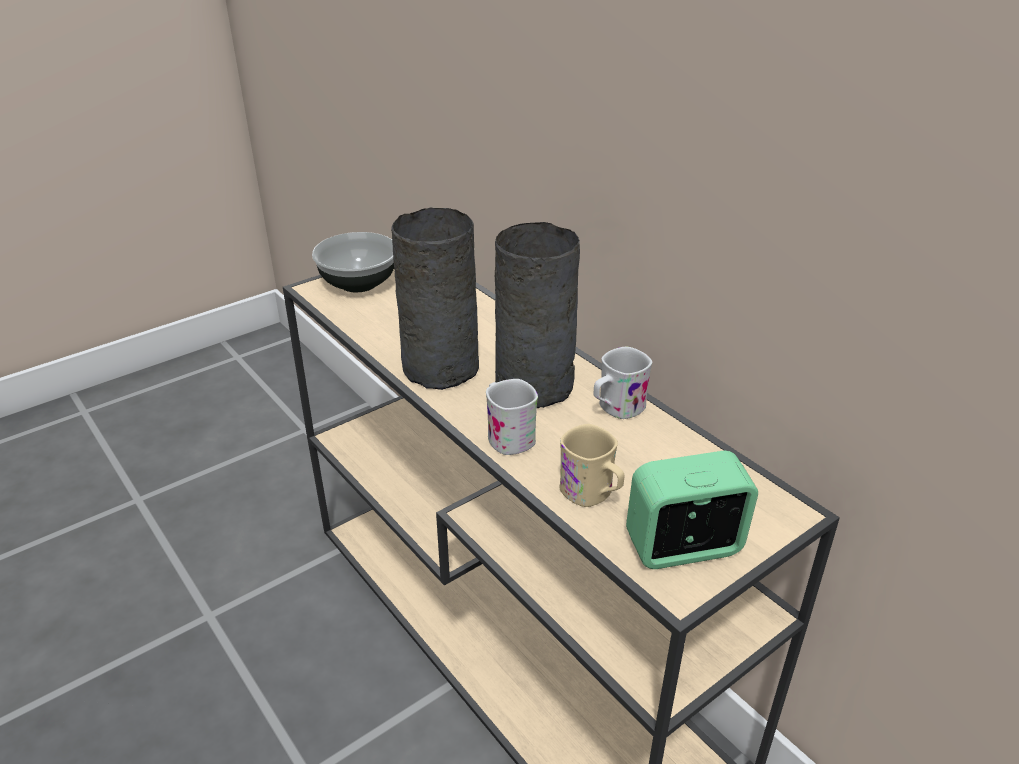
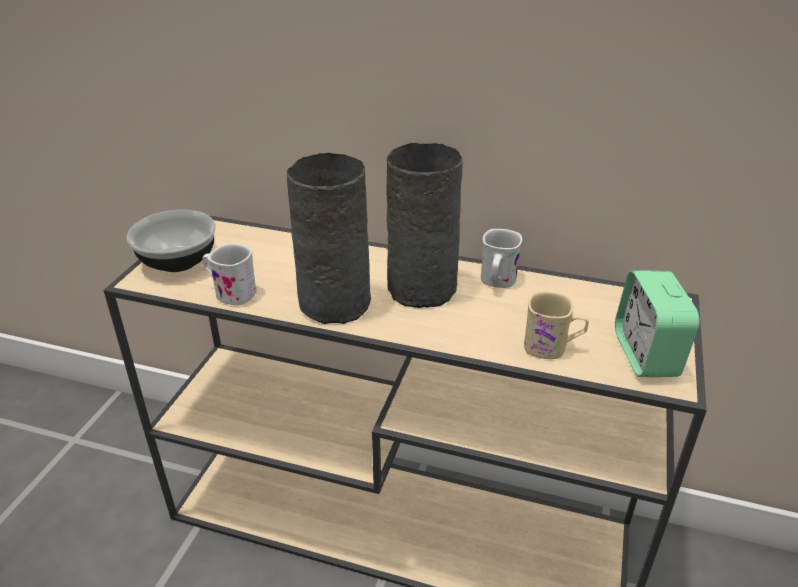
camera: 35 degrees left, 0 degrees up
(507, 435) = (447, 332): white mug -> white mug (230, 292)
(684, 547) = (645, 354): alarm clock -> alarm clock turned 45 degrees counterclockwise

